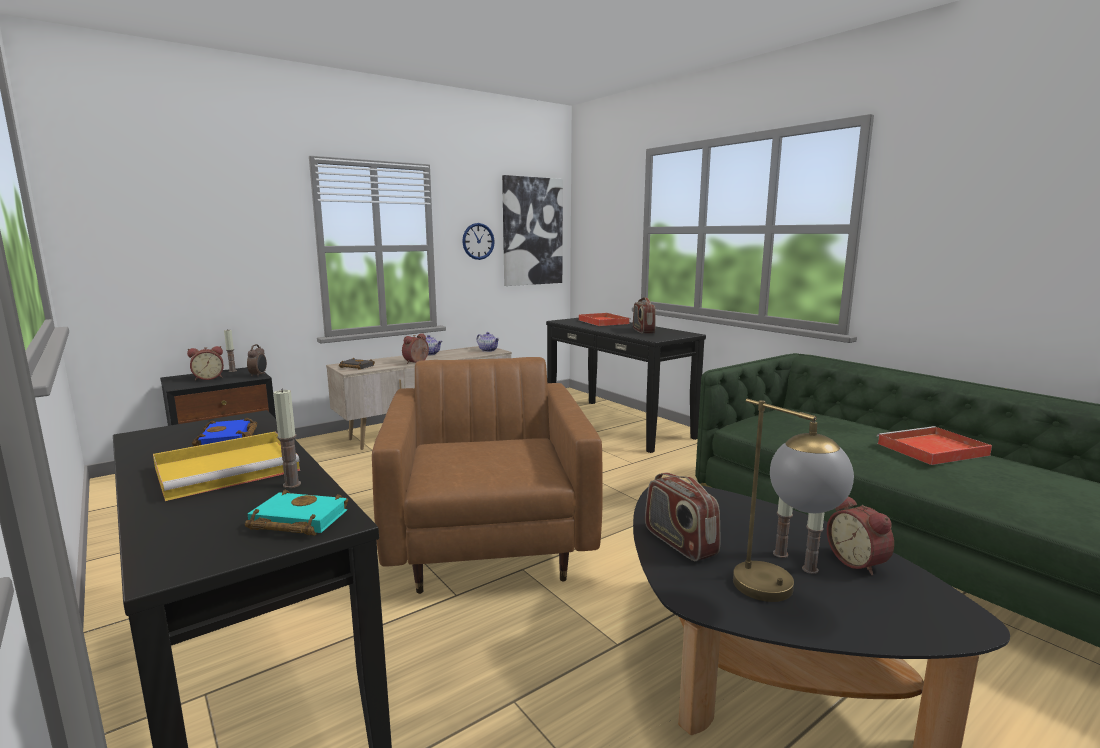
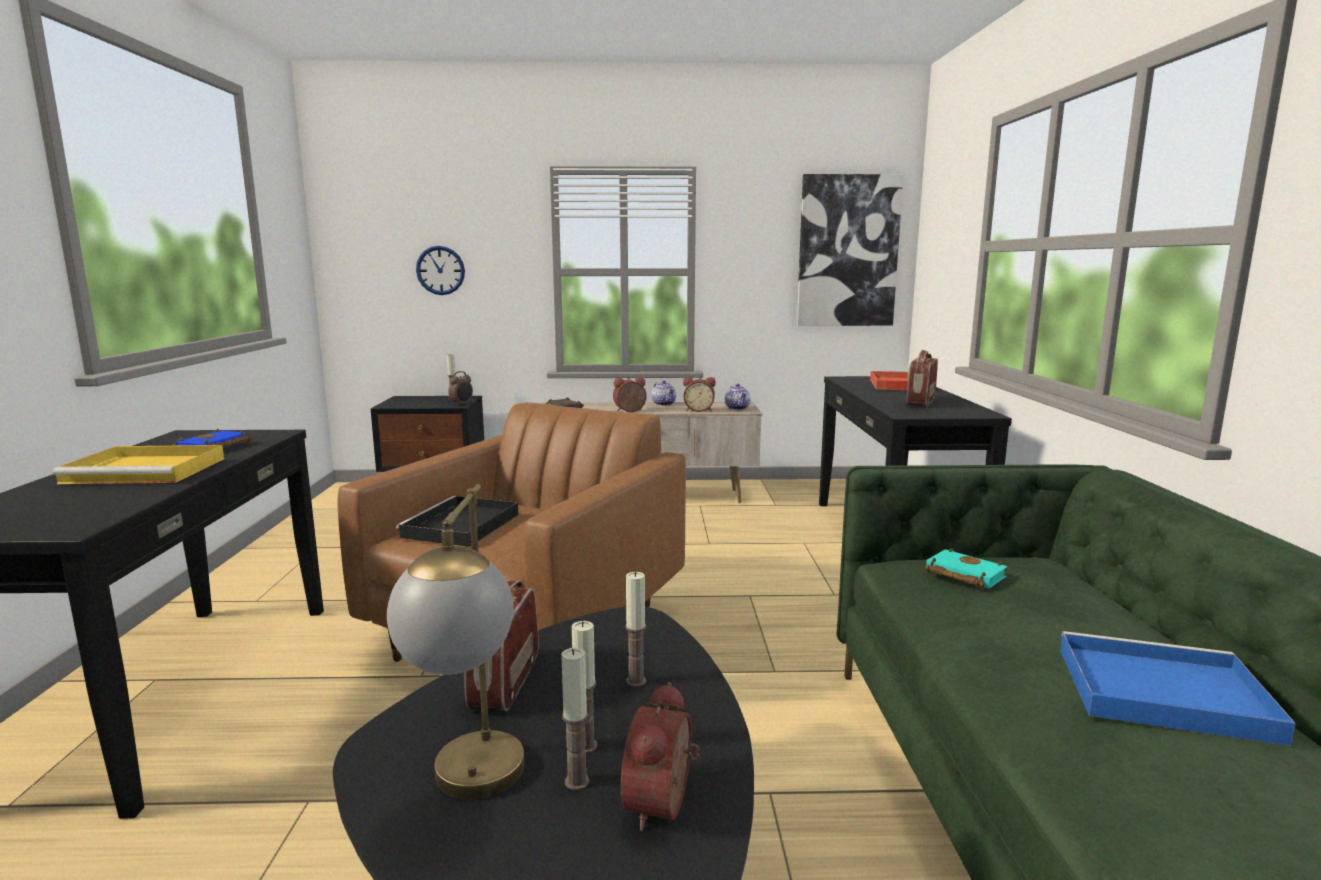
camera: 35 degrees right, 0 degrees up
(208, 378) = (422, 401): alarm clock -> alarm clock (699, 410)
(292, 484) = (139, 492): candle -> candle (636, 681)
(295, 521) = (58, 520): turquoise book -> turquoise book (962, 575)
(461, 464) = (460, 526): none -> black tray
(478, 241) = (760, 264): wall clock -> wall clock (440, 270)
(931, 449) = (1158, 692): red tray -> blue tray

